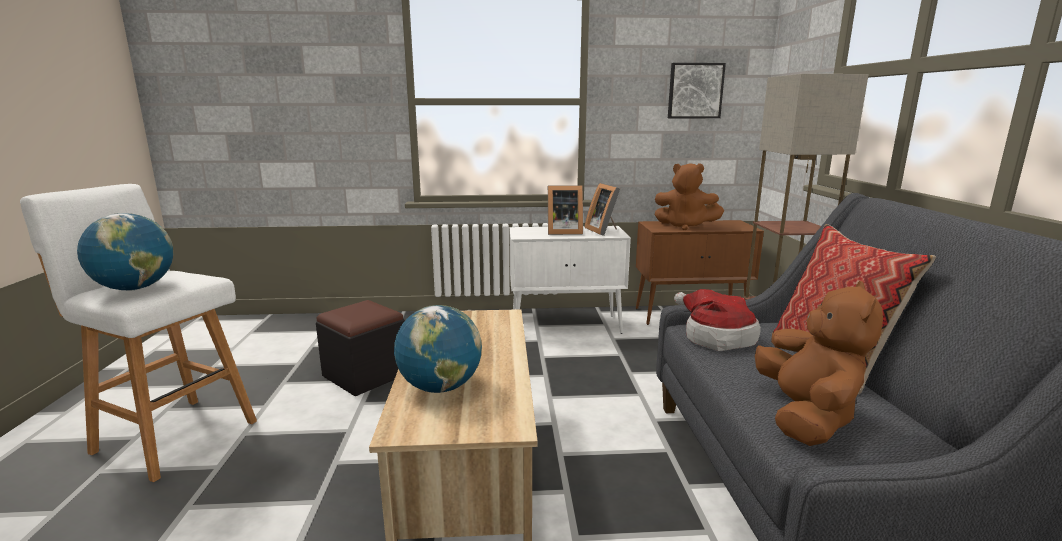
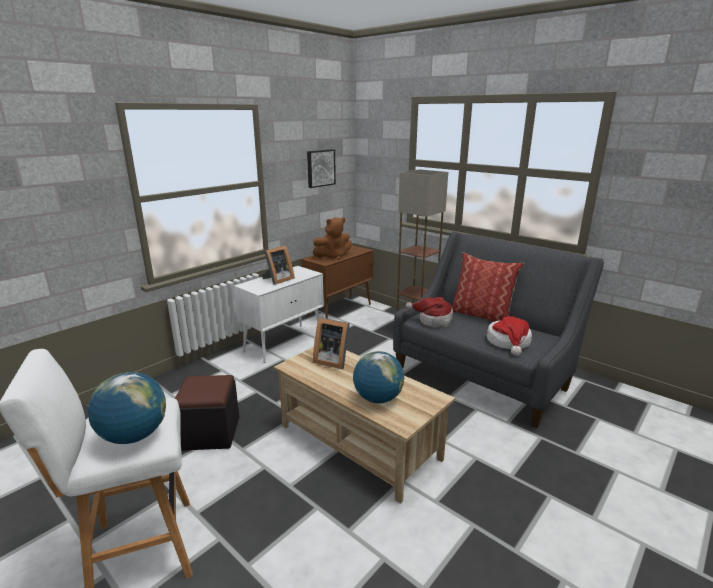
camera: 45 degrees left, 5 degrees up
(604, 231) = (299, 272): picture frame -> picture frame (332, 360)
(805, 417) = (508, 342): brown plush toy -> hat

